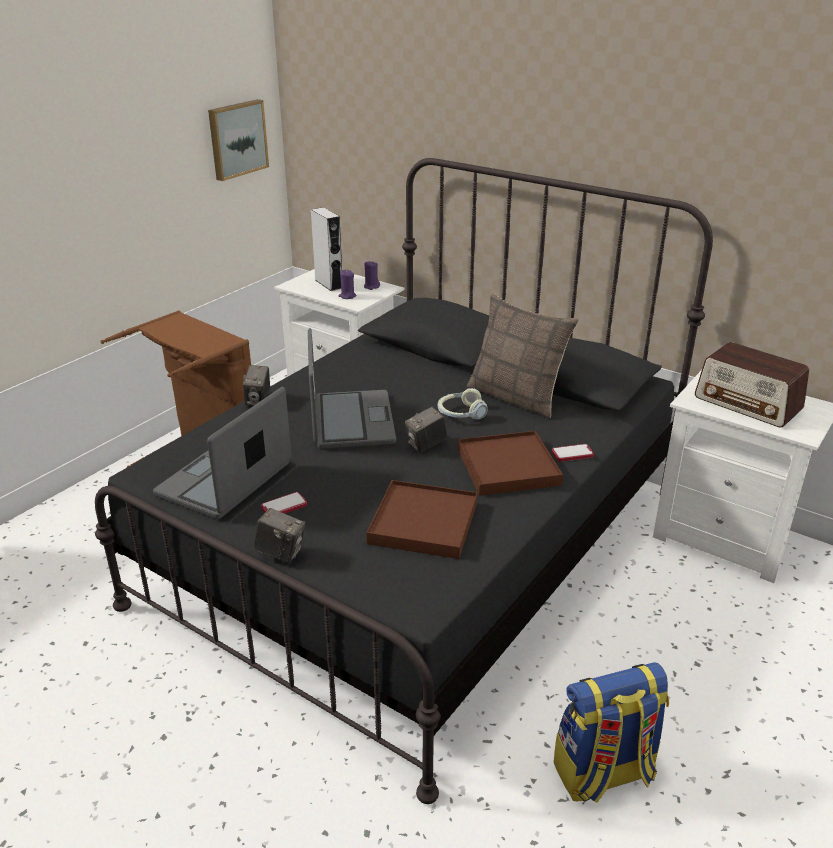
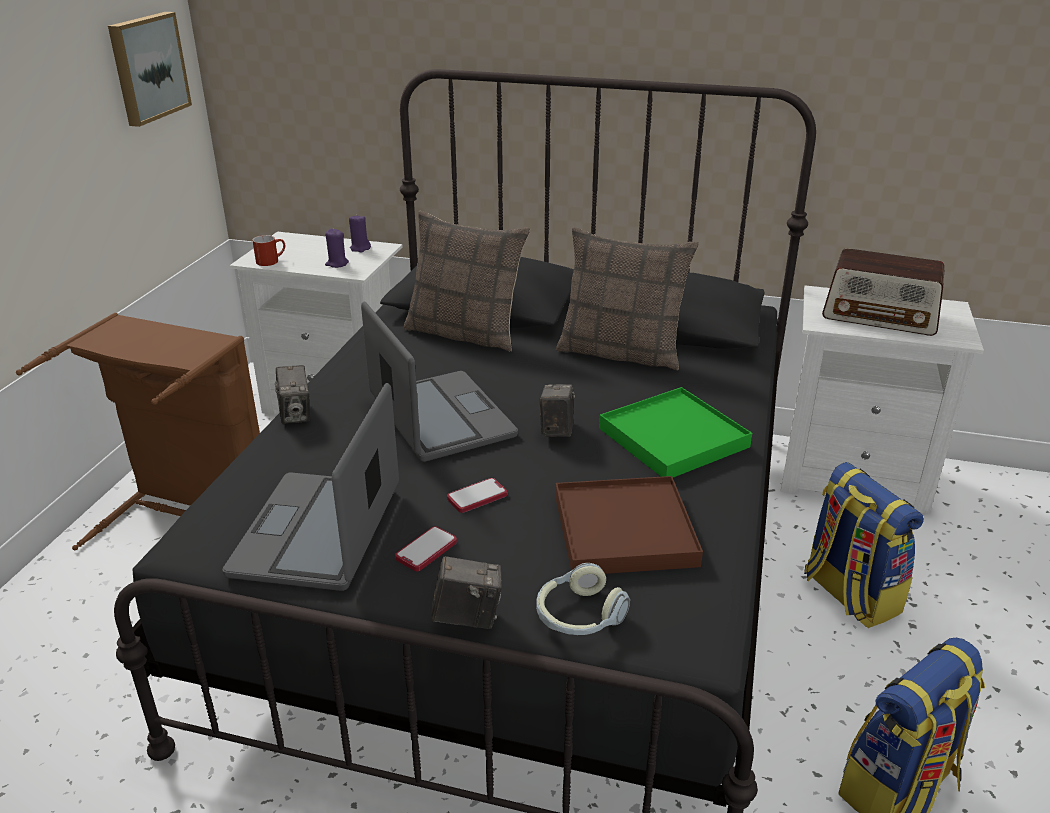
camera: 20 degrees left, 0 degrees up
(304, 287) = (271, 261): none -> red mug
(329, 284) = (302, 252): grey speaker -> none
(410, 362) = (465, 333): none -> pillow
(426, 445) = (556, 431): camera -> camera turned 150 degrees clockwise
(461, 413) = (571, 384): headphones -> headphones (579, 616)
(508, 467) = (673, 437): brown tray -> green tray
(572, 454) = (733, 407): phone -> phone (477, 497)
(658, 627) = (849, 594): none -> backpack

